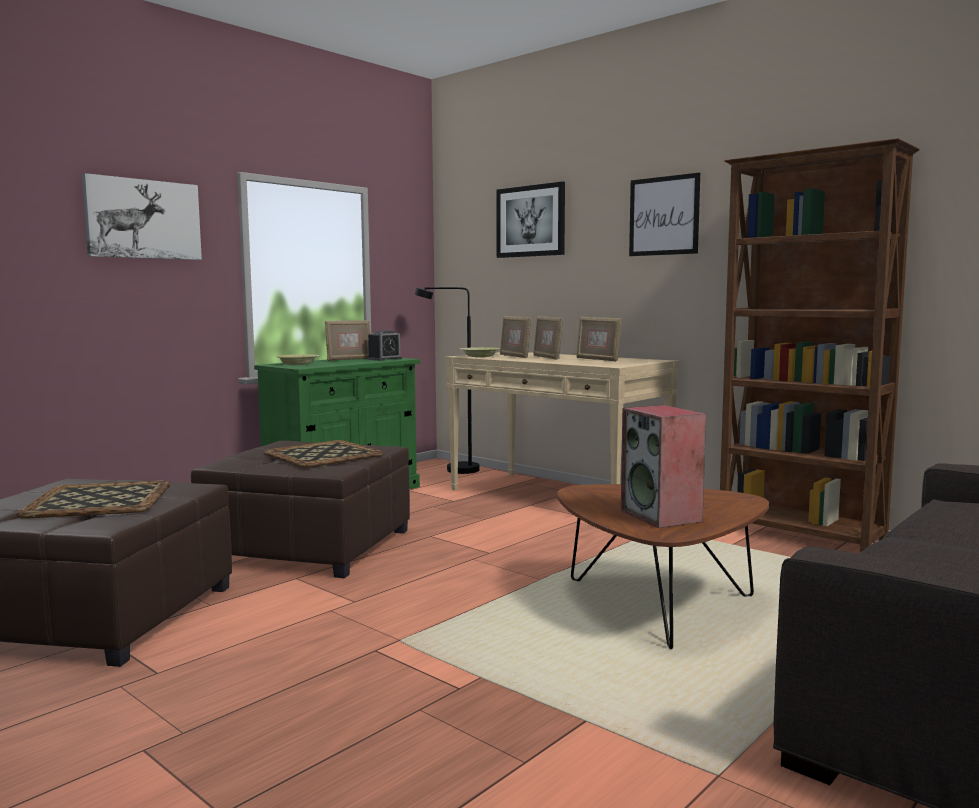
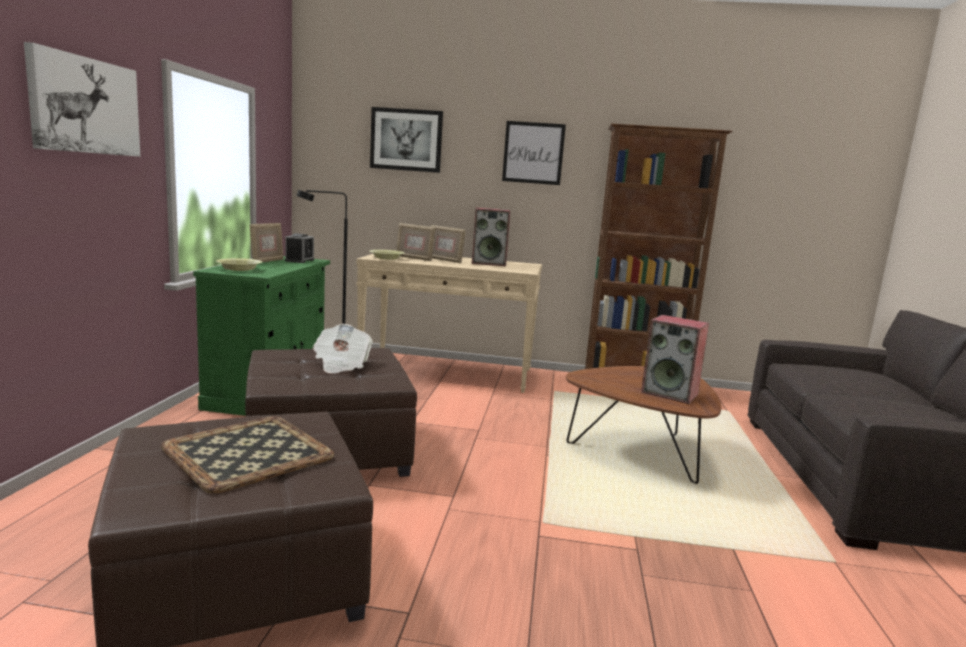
camera: 35 degrees left, 5 degrees up
(322, 455) = (341, 364): tray -> newspaper
(598, 359) = (489, 263): picture frame -> speaker

